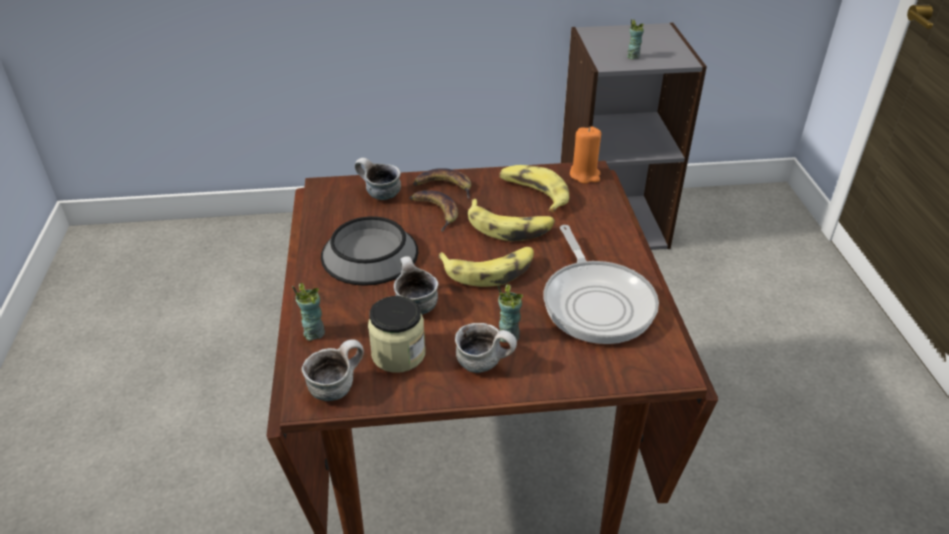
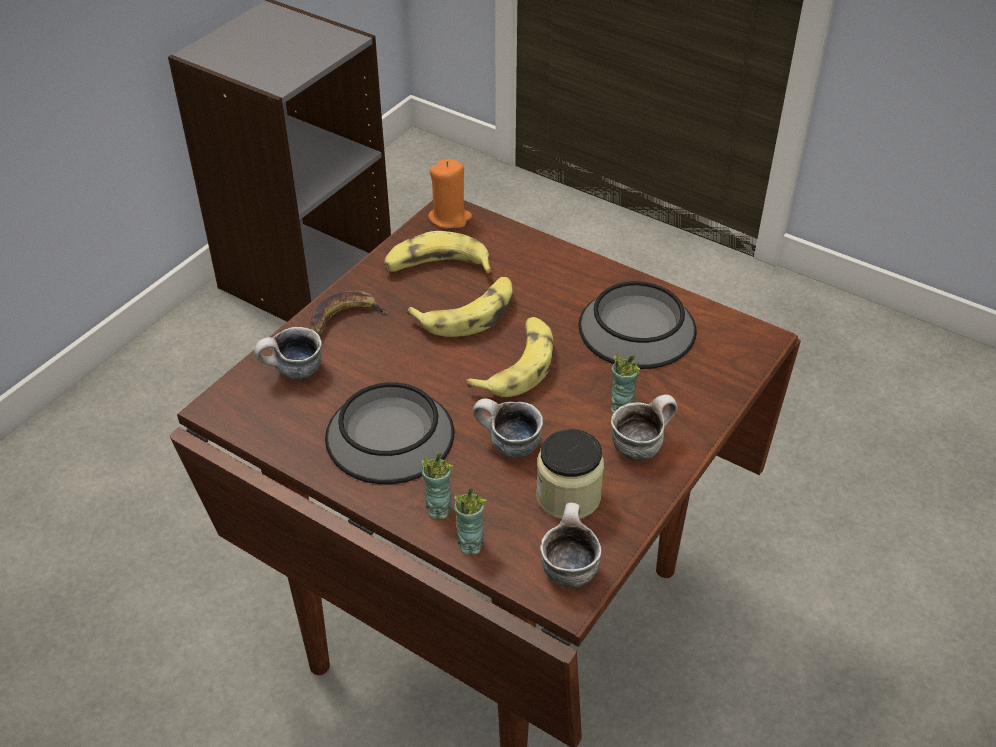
camera: 50 degrees left, 5 degrees up
(435, 211) = (378, 349): banana -> none
(596, 302) = (637, 328): frying pan -> bowl
(633, 56) = (289, 60): cup -> cup (438, 508)

